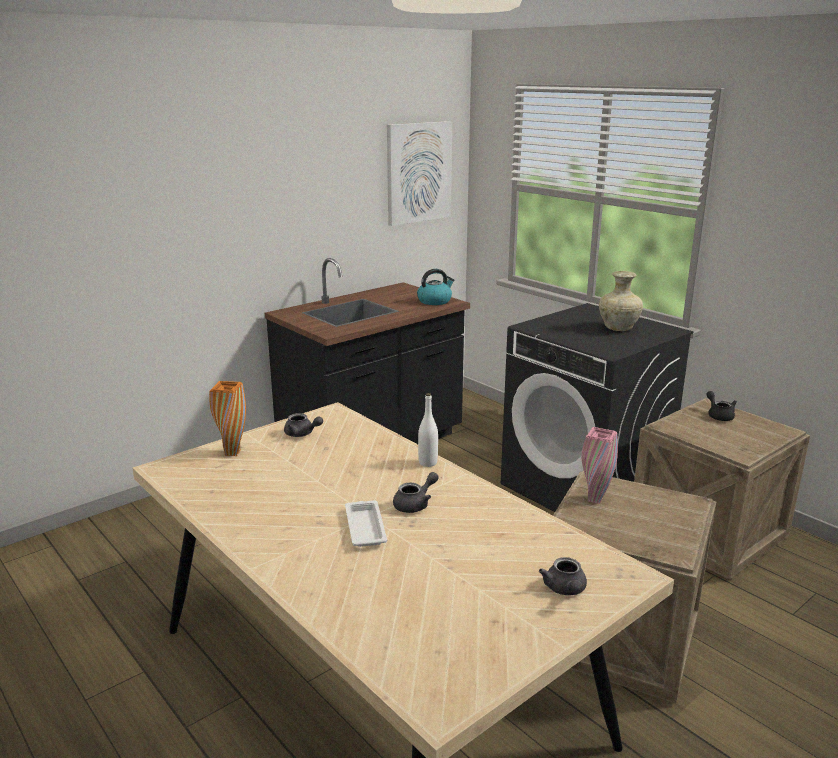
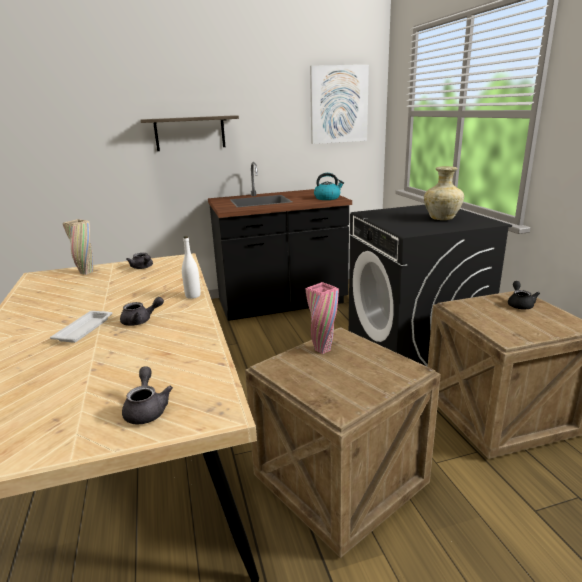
camera: 25 degrees right, 0 degrees up
(232, 453) = (86, 272): orange vase -> beige vase
(242, 223) = (190, 133): none -> shelf
(565, 590) = (147, 409): grey teapot -> grey teapot turned 150 degrees clockwise

